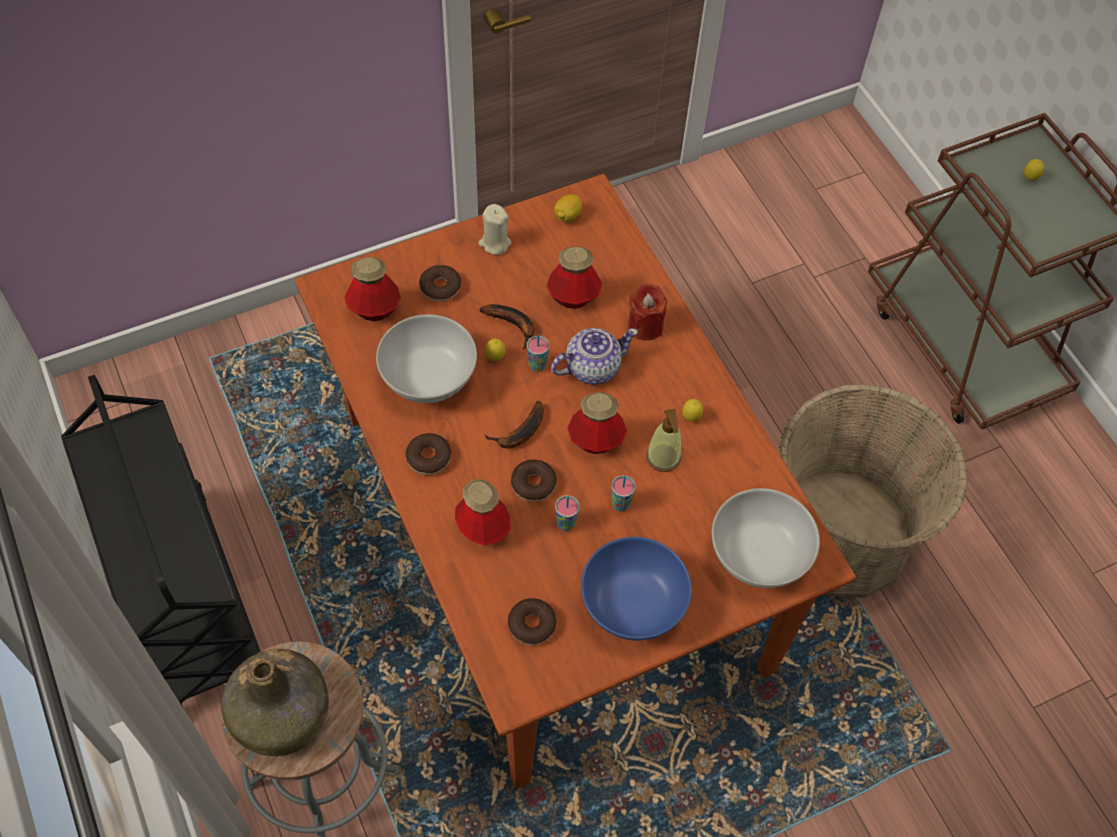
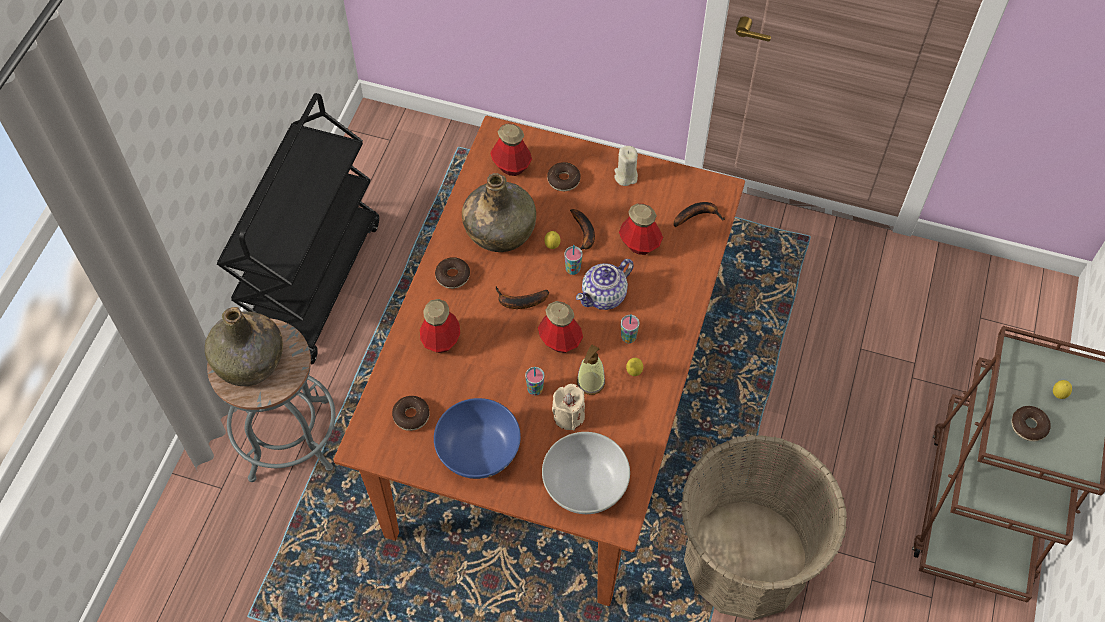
camera: 45 degrees right, 0 degrees up
(428, 379) = (500, 230): white bowl -> green bottle
(533, 484) = (496, 337): donut -> donut (1028, 426)
(566, 524) = (490, 375): cup -> cup (628, 338)
(567, 216) = (690, 191): lemon -> none
(591, 367) = (604, 295): teapot -> teapot turned 120 degrees clockwise
(597, 234) = (697, 215): none -> banana
(645, 326) = (666, 295): red candle -> none
(676, 503) = (569, 416): none -> beige candle

